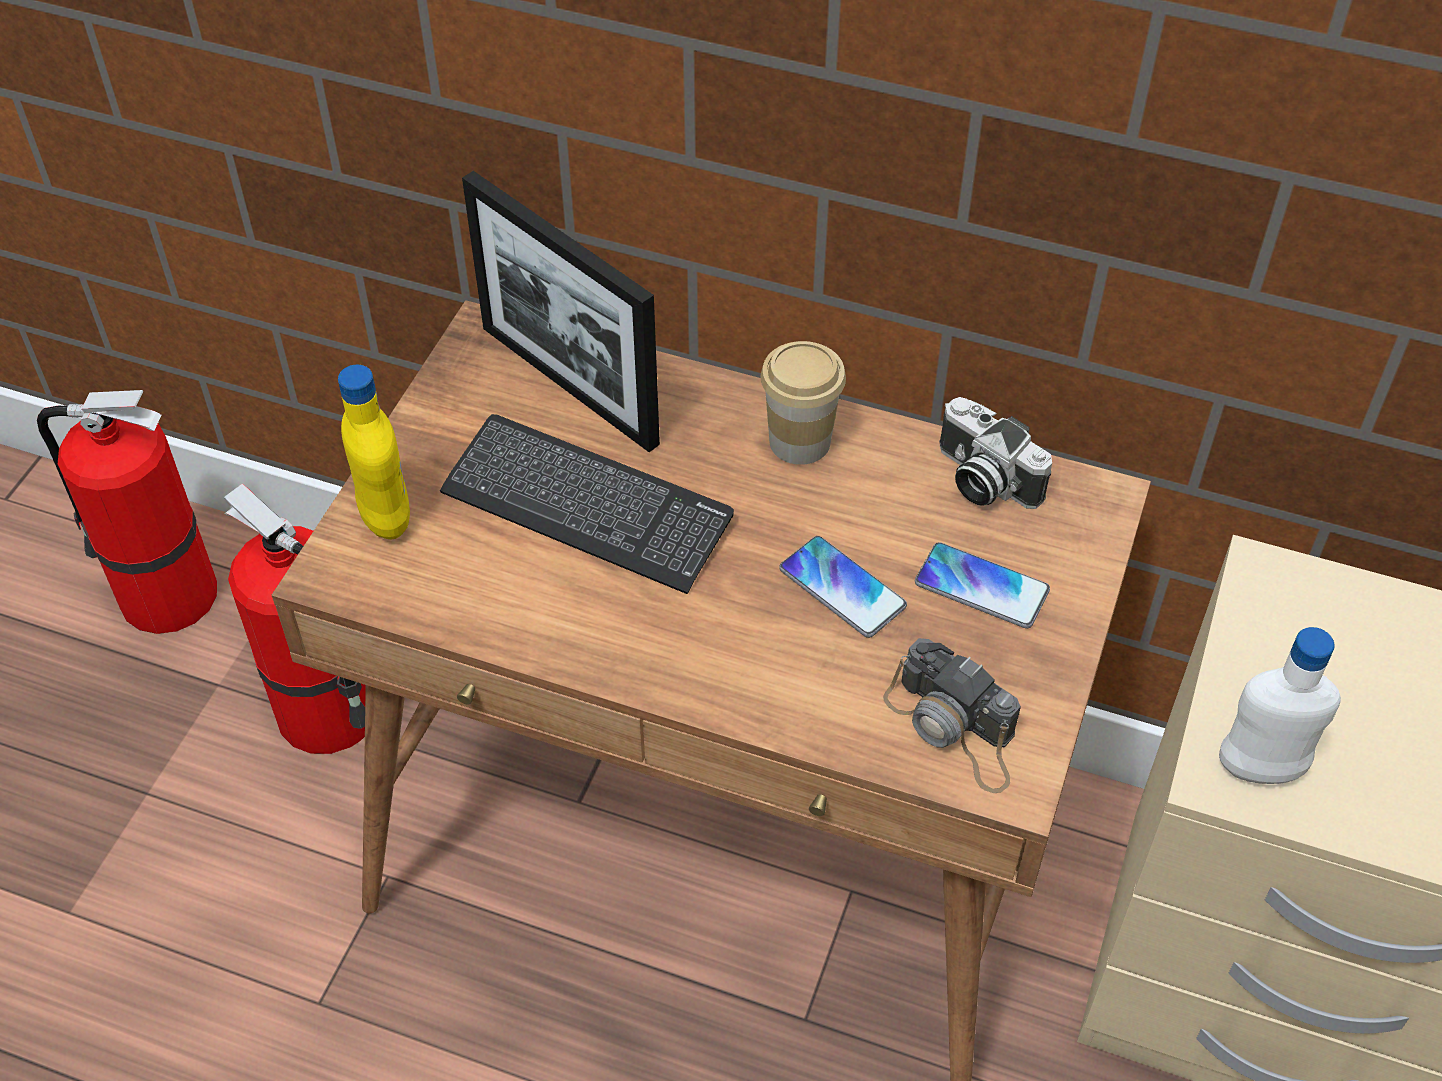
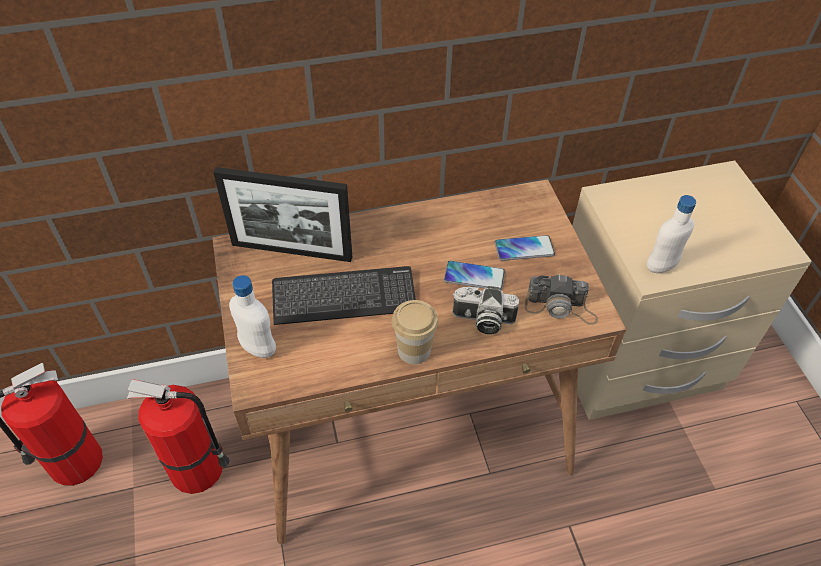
camera: 35 degrees left, 0 degrees up
(386, 517) = (258, 348): yellow bottle -> white bottle
(799, 441) = (408, 227): cup -> cup (414, 350)
(981, 480) = (489, 208): camera -> camera (482, 321)

